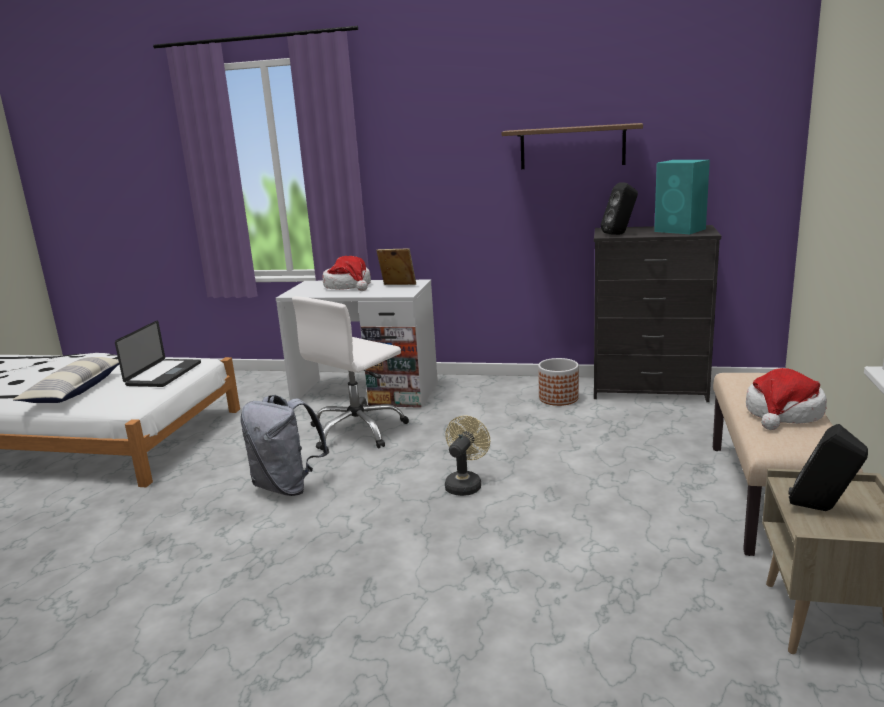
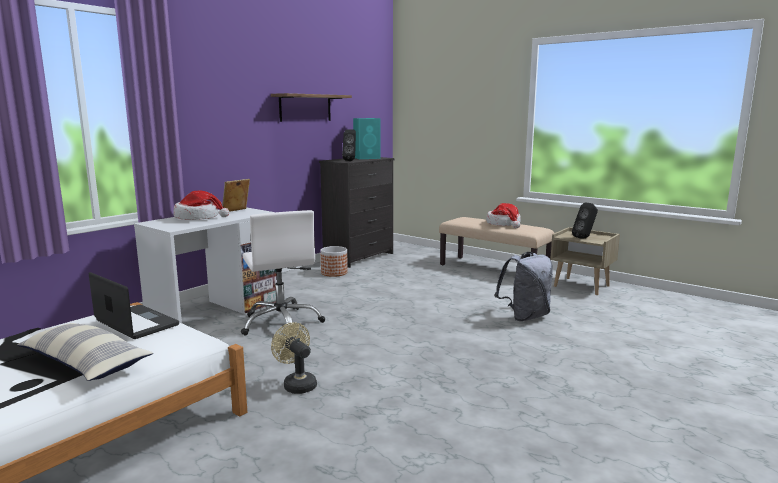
camera: 65 degrees left, 5 degrees down
(287, 486) = (337, 356): grey backpack -> grey backpack (525, 316)
(465, 484) = (408, 311): beige fan -> beige fan (297, 384)

